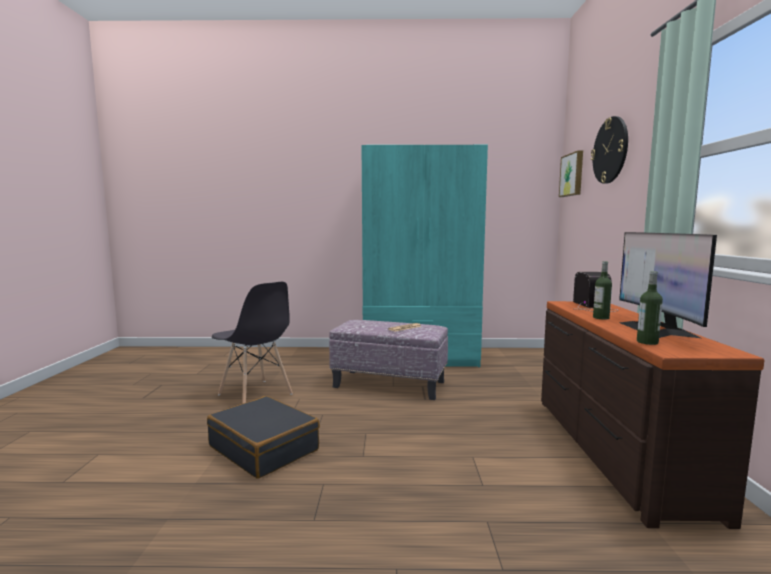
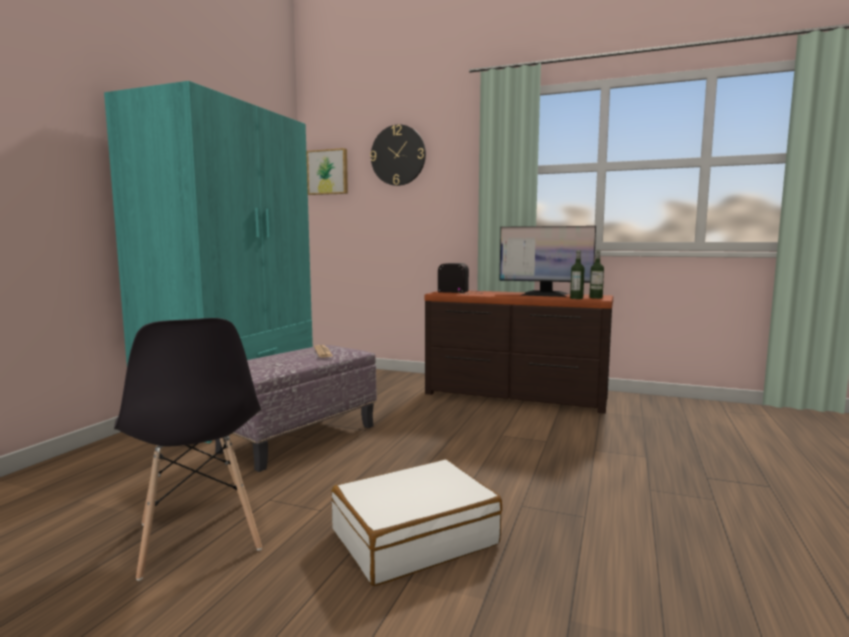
camera: 70 degrees left, 0 degrees up
(255, 395) = (198, 537): grey chair -> grey chair turned 90 degrees clockwise
(264, 448) = (414, 537): black suitcase -> white suitcase
(601, 318) = (502, 295): bottle -> bottle (596, 298)

